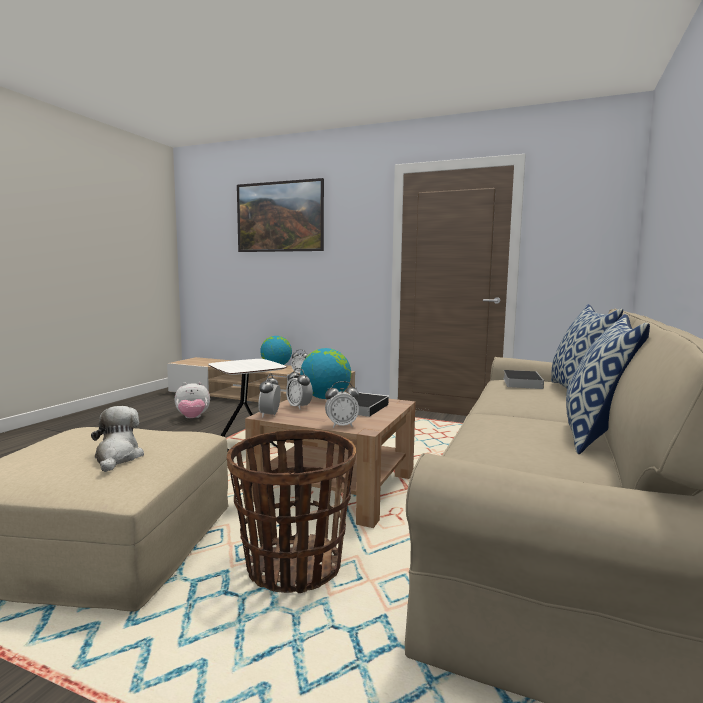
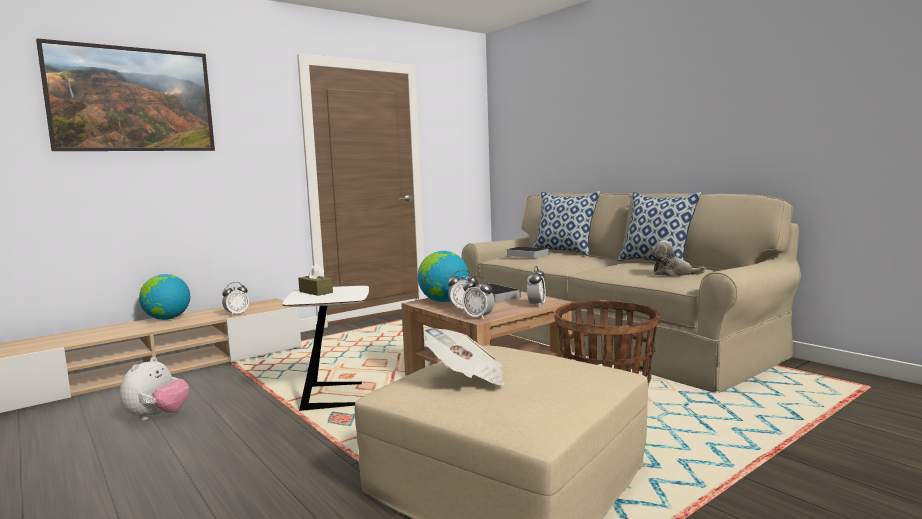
camera: 60 degrees left, 0 degrees up
(86, 438) = (467, 377): none -> newspaper
(117, 458) = (543, 367): plush toy -> plush toy (673, 274)
(251, 362) = (316, 292): none -> brown tissue box

